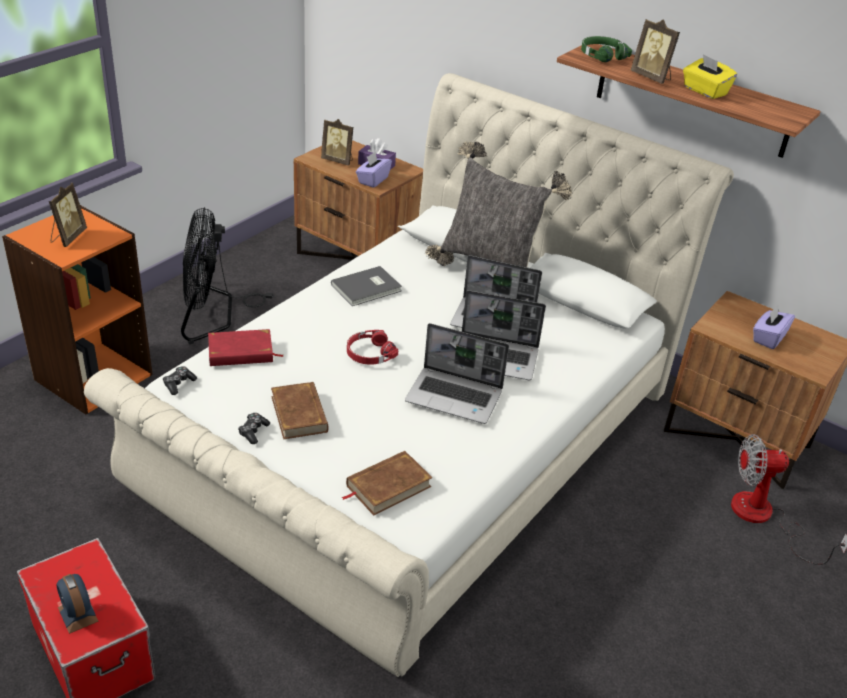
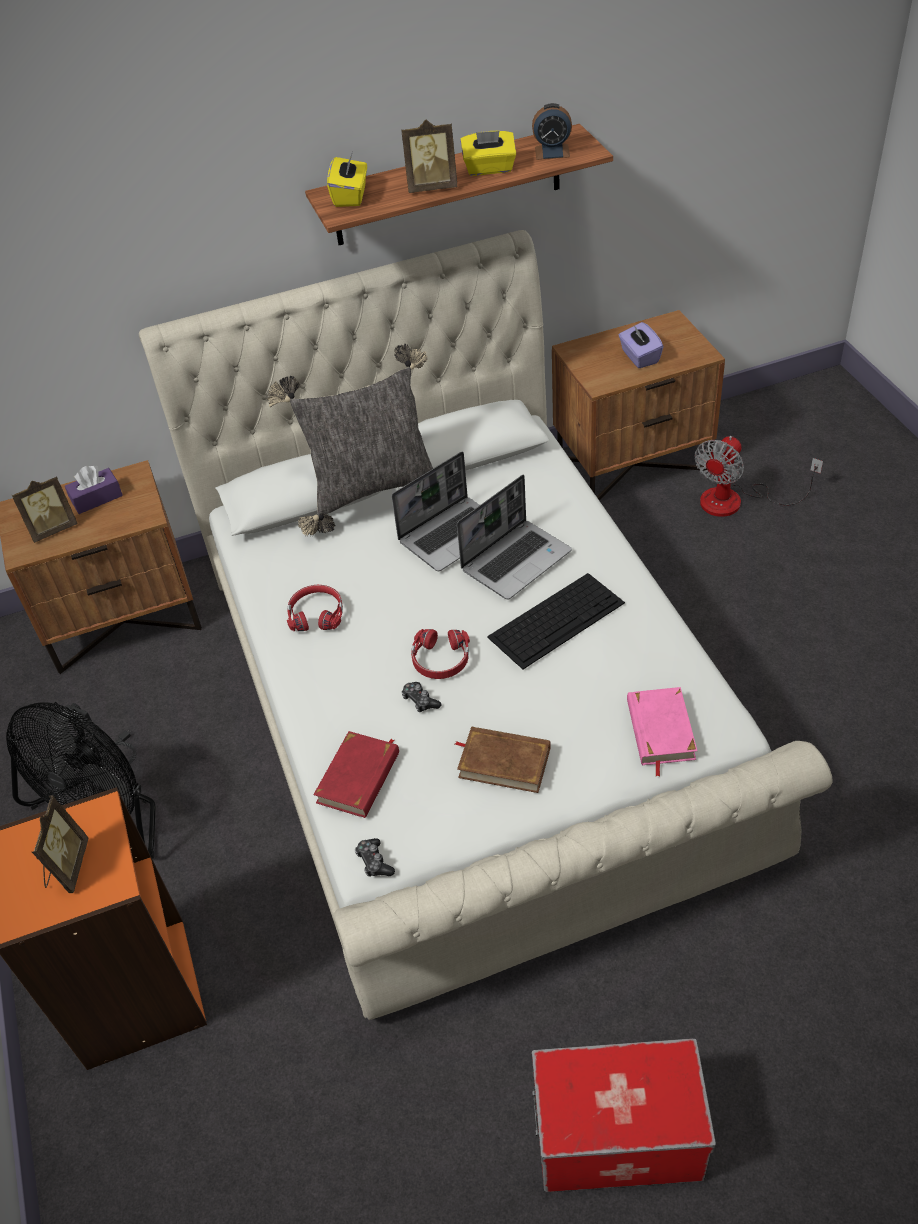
camera: 50 degrees left, 10 degrees up
(68, 237) = (67, 867): picture frame -> picture frame turned 45 degrees clockwise
(78, 614) = (645, 1106): alarm clock -> alarm clock (552, 152)
(253, 432) = (507, 817): game controller -> game controller (420, 701)
(368, 288) = (316, 614): grey book -> red headphones
(373, 180) = (128, 515): purple tissue box -> none
(388, 486) = (660, 730): brown book -> pink book
(455, 396) = (557, 619): laptop -> keyboard
(602, 55) = (350, 196): green headphones -> yellow tissue box

